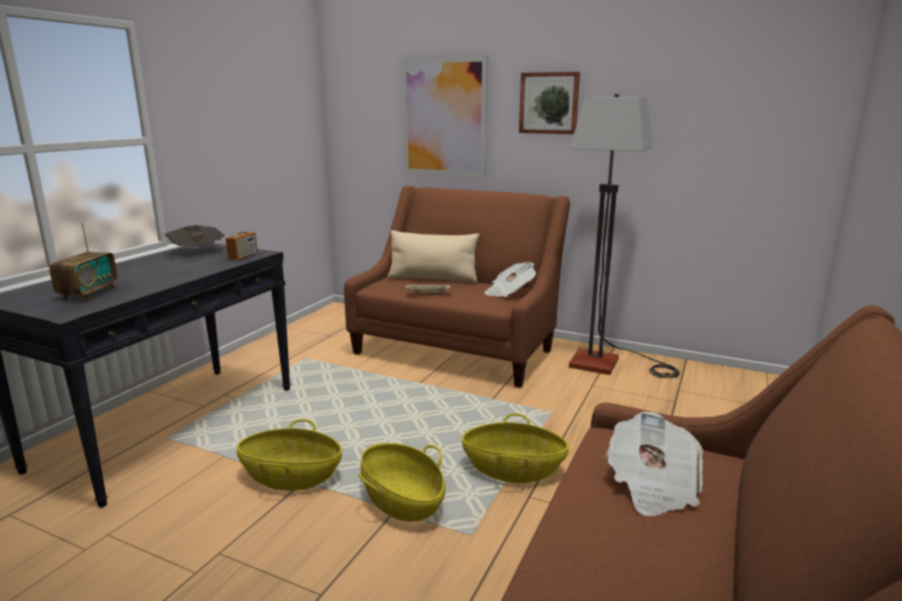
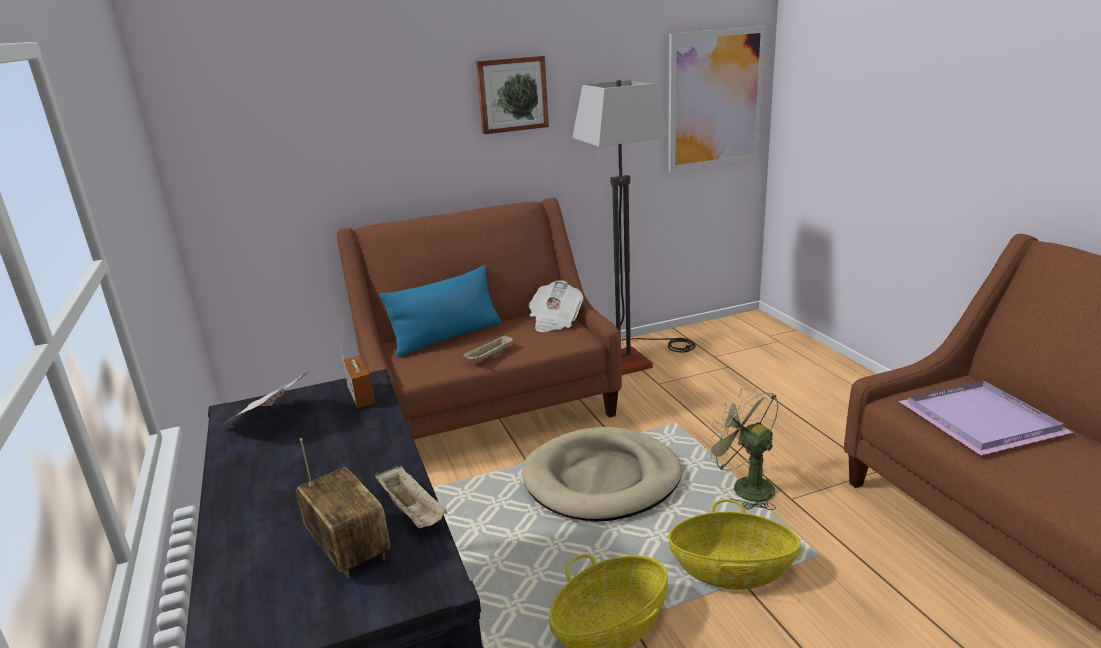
camera: 45 degrees left, 5 degrees up
(131, 294) = (413, 511): none -> beige tray
(433, 278) = (447, 337): beige pillow -> blue pillow
(438, 413) = (602, 479): none -> beige dog bed
(444, 117) = (376, 128): picture -> picture (715, 99)
(513, 470) = (744, 486): basket -> green fan
(652, 486) = (984, 421): newspaper -> purple tray

